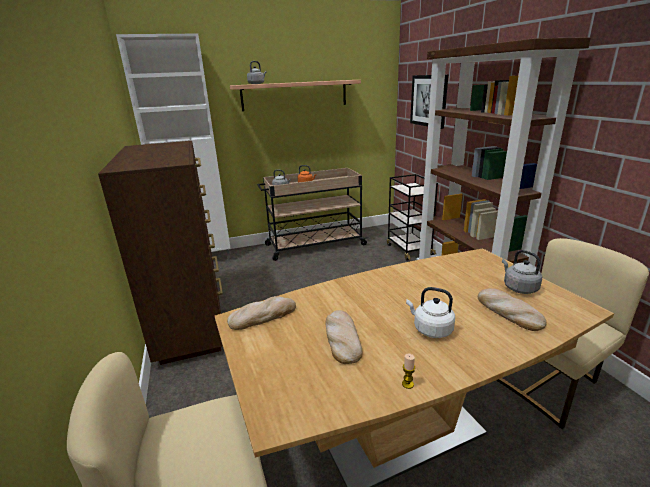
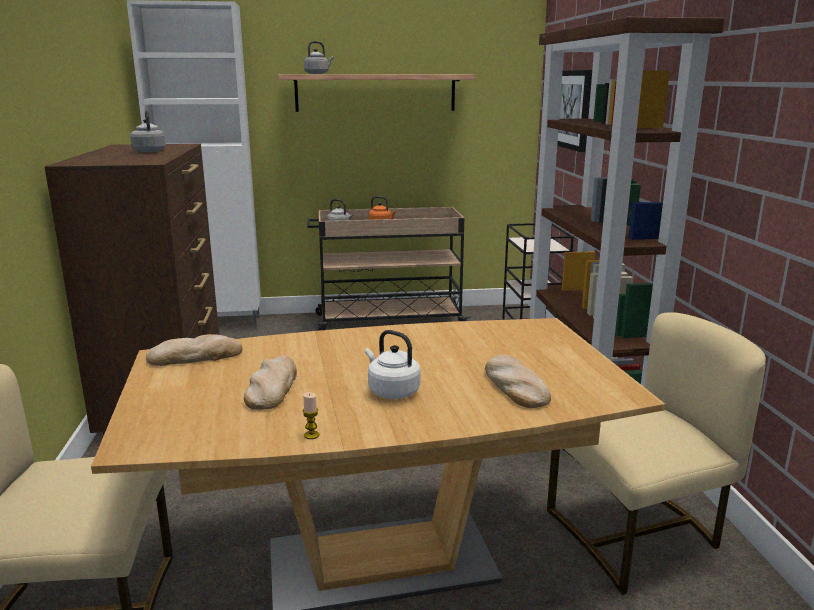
camera: 10 degrees right, 5 degrees down
(518, 288) = (558, 364): grey kettle -> grey kettle (149, 151)

